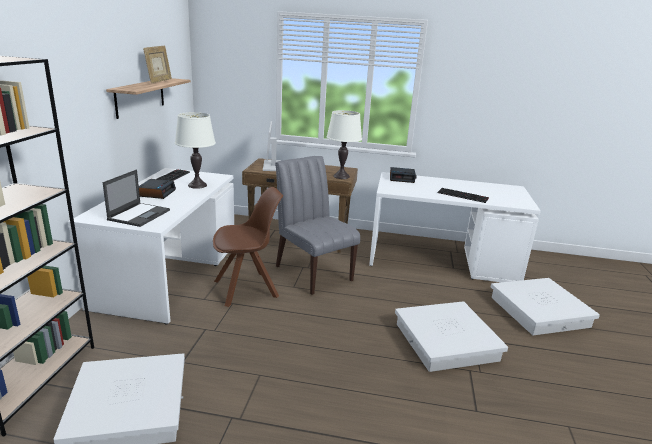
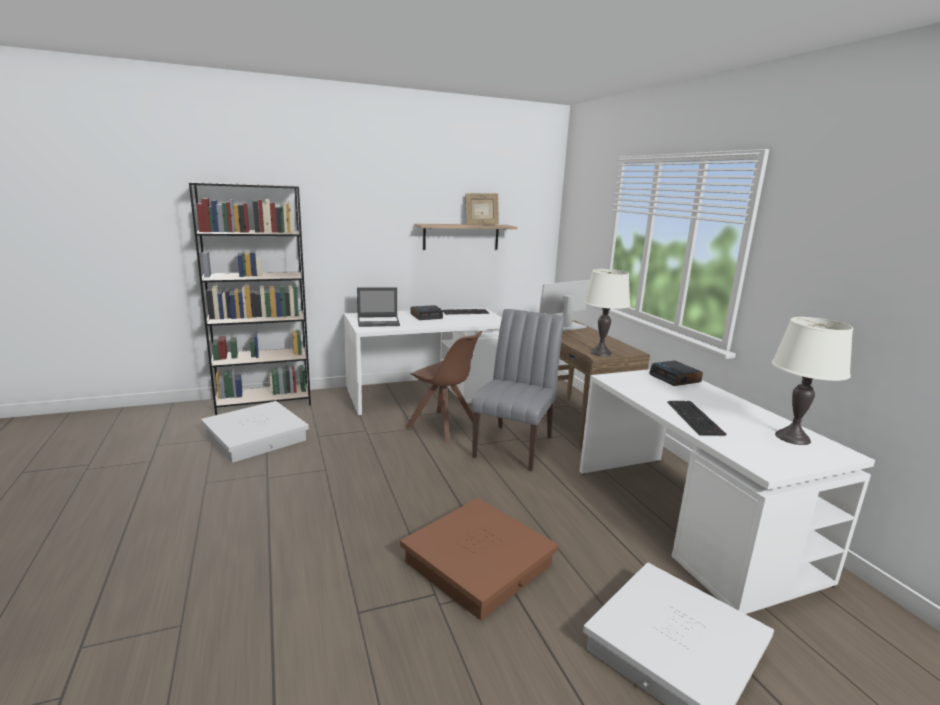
camera: 60 degrees right, 5 degrees down
(197, 185) = (464, 321): white table lamp -> white table lamp (793, 438)
(446, 342) = (477, 563): white storage box -> brown storage box

